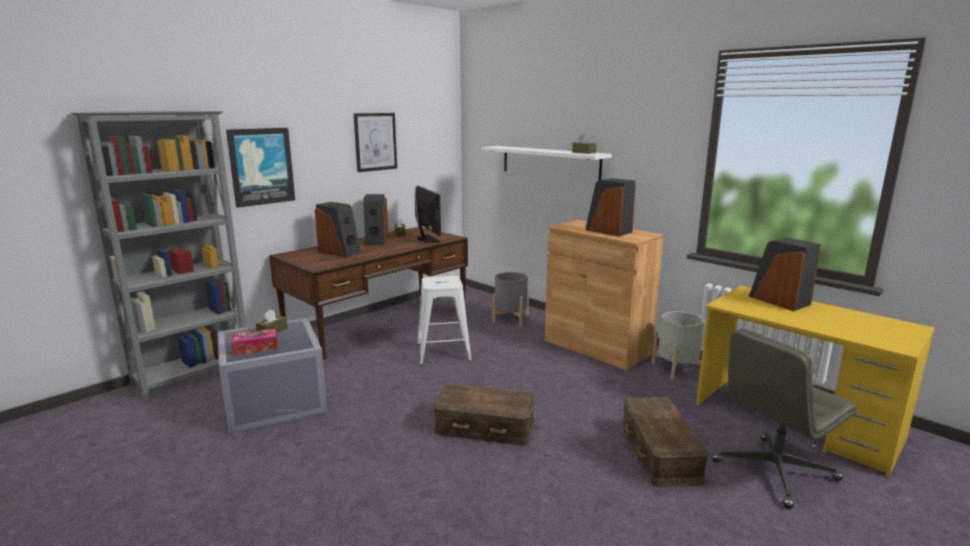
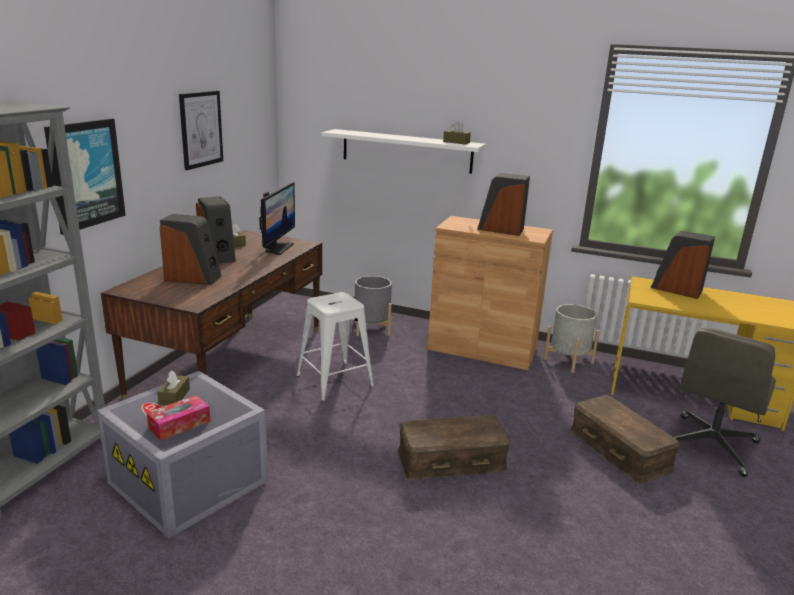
camera: 25 degrees left, 5 degrees up
(426, 239) = (277, 248): monitor -> monitor turned 60 degrees clockwise

